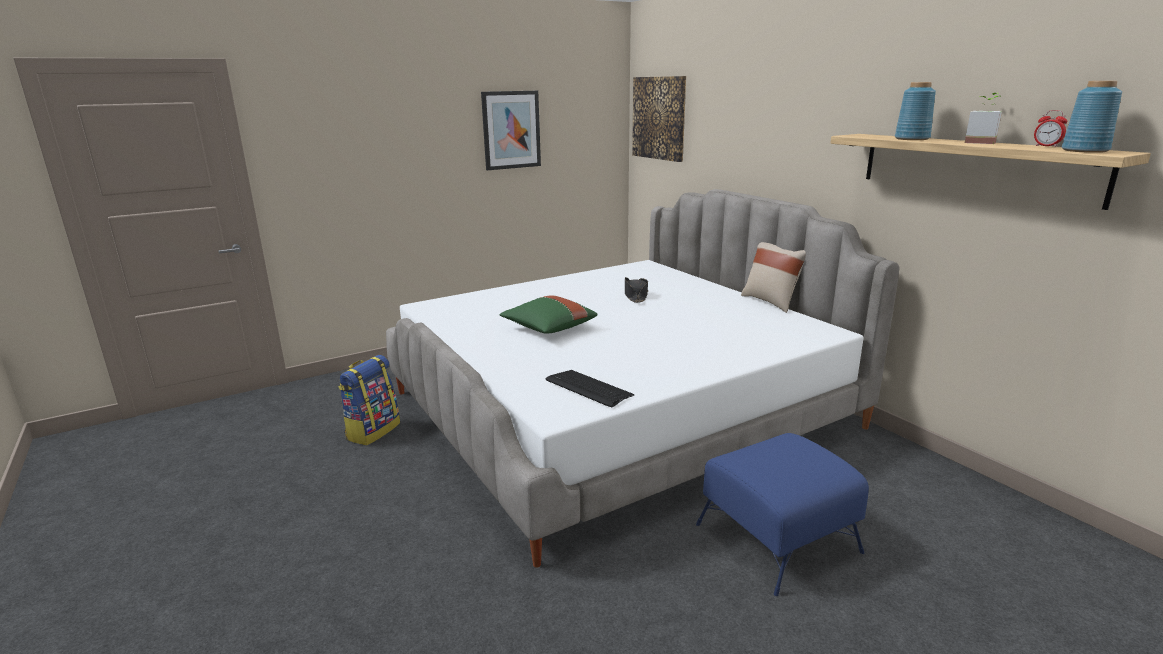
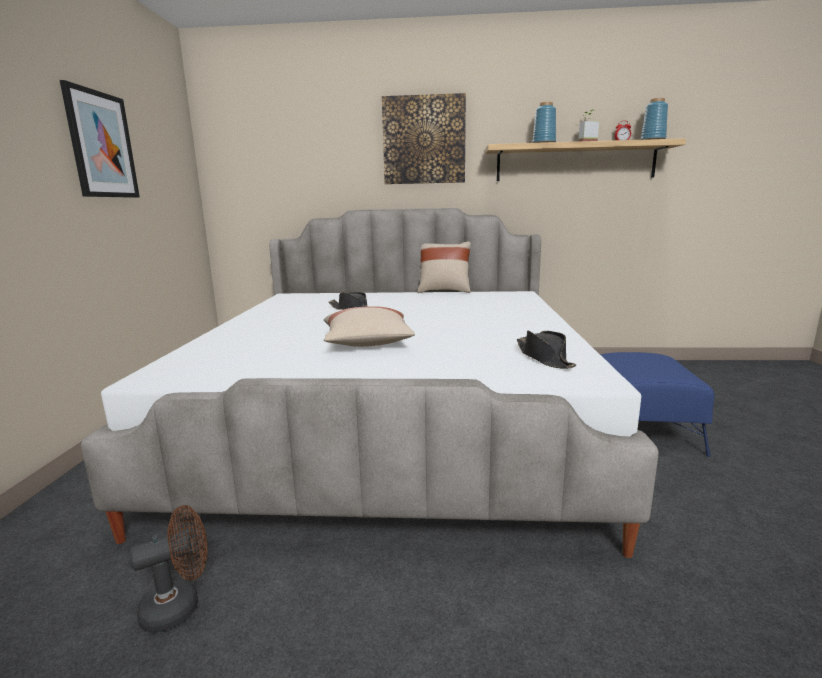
camera: 55 degrees left, 5 degrees down
(373, 431) = (180, 605): backpack -> brown fan
(548, 328) = (367, 344): green pillow -> beige pillow
(588, 389) = (544, 358): keyboard -> black hat
(659, 118) = (248, 152): picture -> picture (424, 140)

